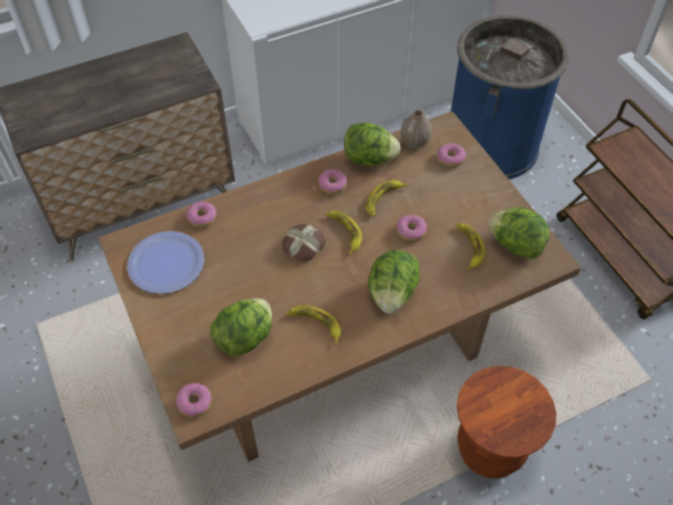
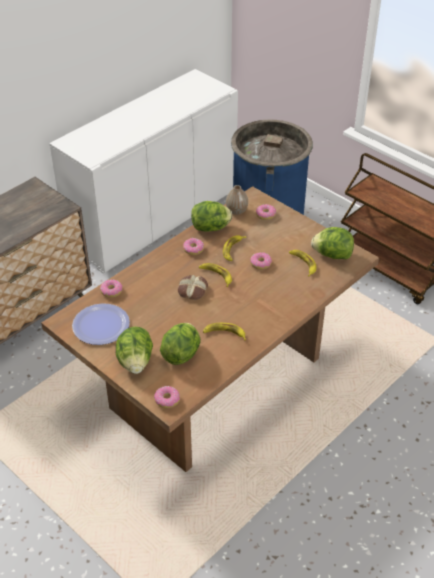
camera: 20 degrees left, 10 degrees down
(392, 293) = (266, 303): lettuce -> lettuce (135, 362)
(490, 449) = (352, 413): brown stool -> none

